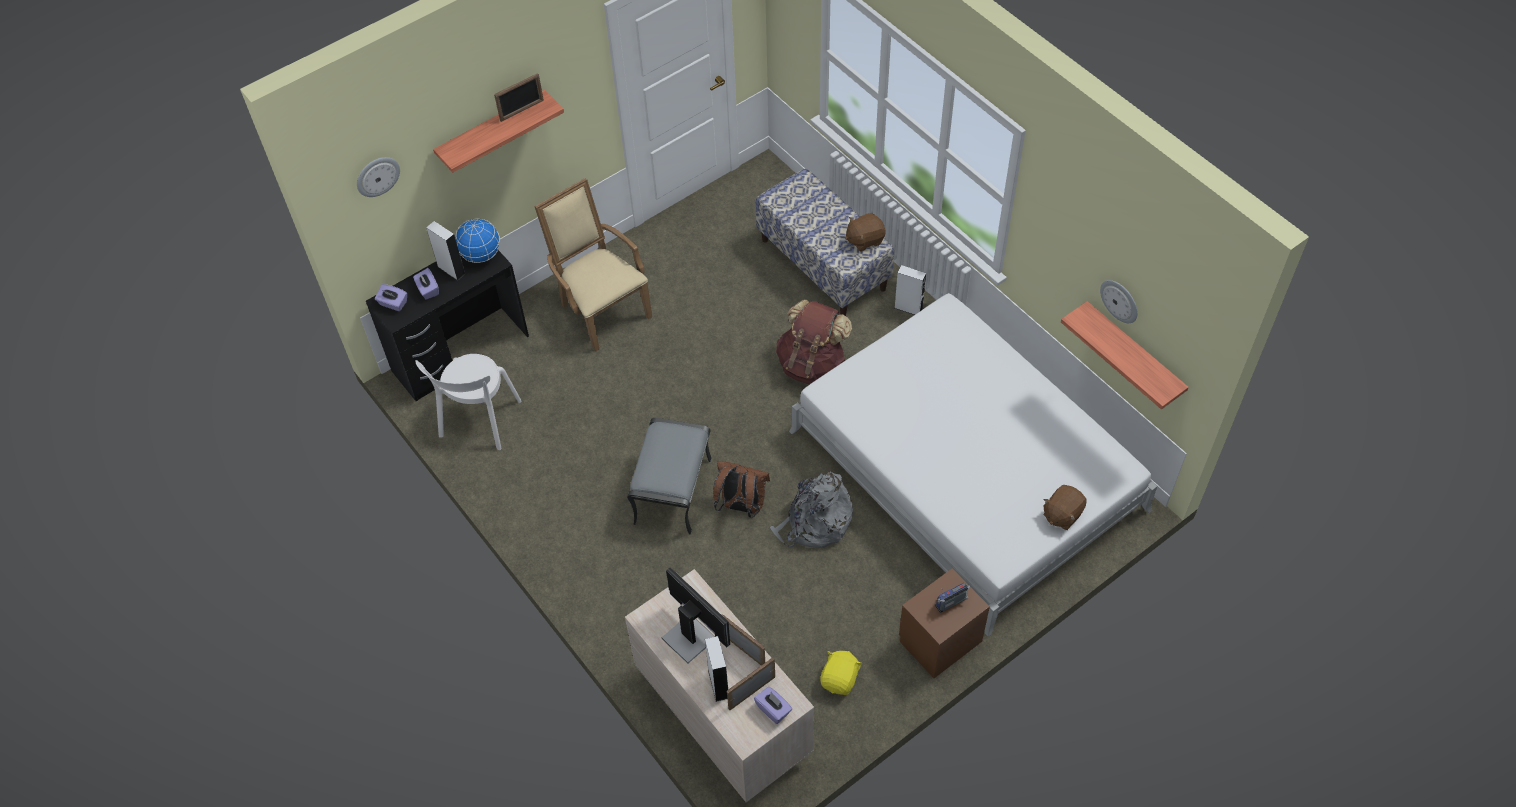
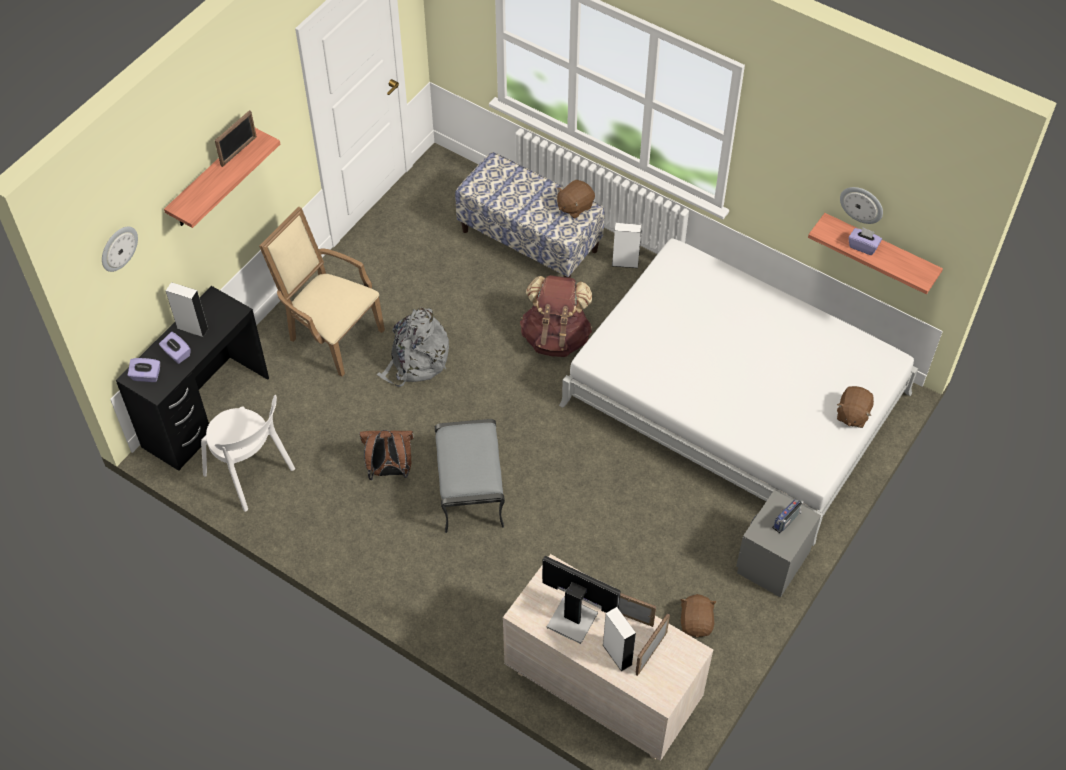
camera: 20 degrees left, 0 degrees up
(479, 421) = (251, 474): white chair -> white chair turned 45 degrees counterclockwise
(480, 255) = (216, 307): globe -> none
(741, 506) = (541, 487): brown backpack -> brown backpack (390, 470)
(773, 709) = (677, 663): purple tissue box -> purple tissue box (863, 246)
(814, 523) = (616, 485): grey backpack -> grey backpack (416, 361)
(840, 679) = (696, 622): yellow plush toy -> brown plush toy
(939, 640) = (771, 561): brown nightstand -> grey nightstand

